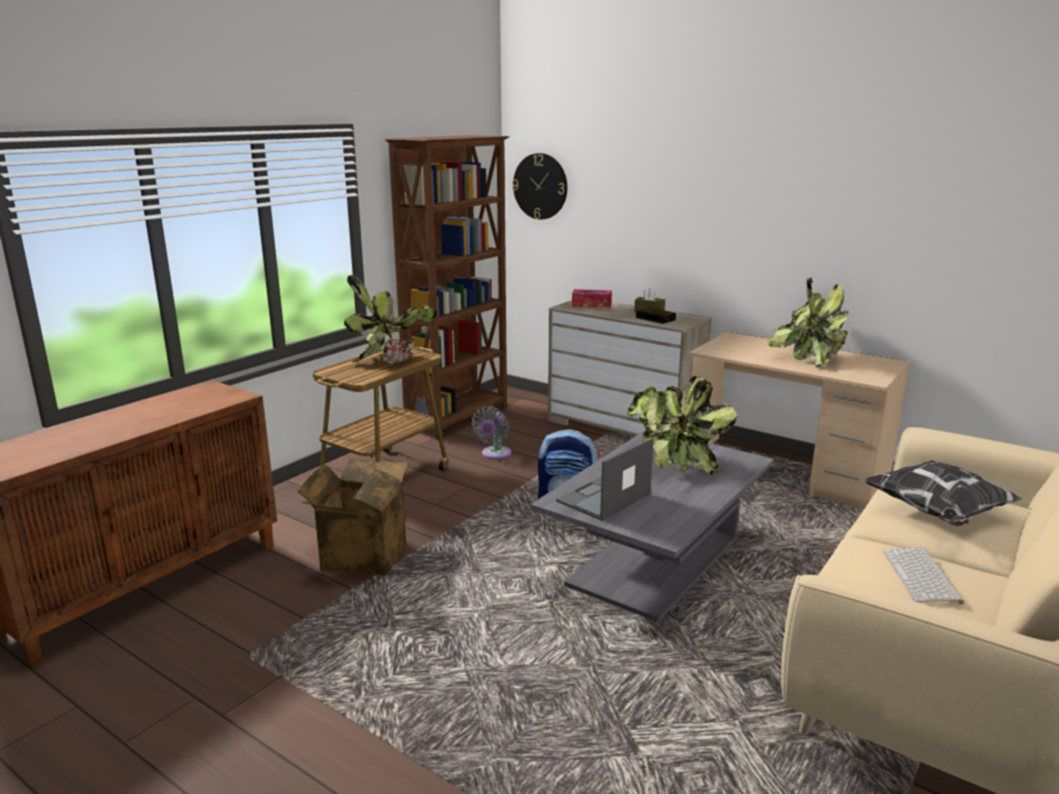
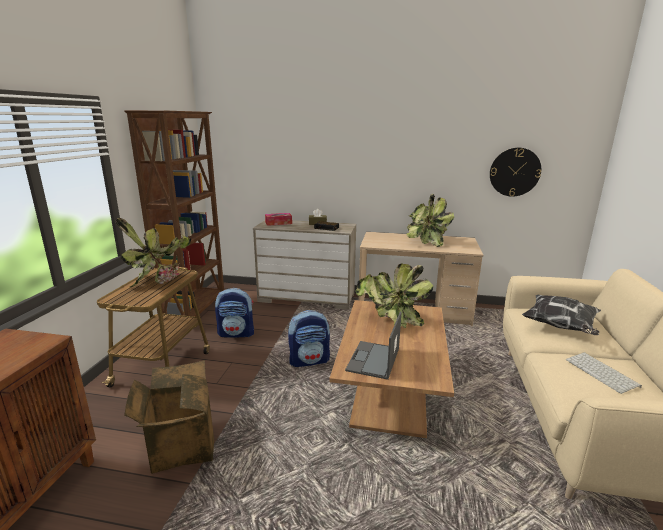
camera: 25 degrees left, 0 degrees up
(494, 454) = (237, 333): grey fan -> backpack
(540, 186) = (230, 147): wall clock -> wall clock (514, 172)
(654, 562) = (390, 390): grey coffee table -> brown coffee table

